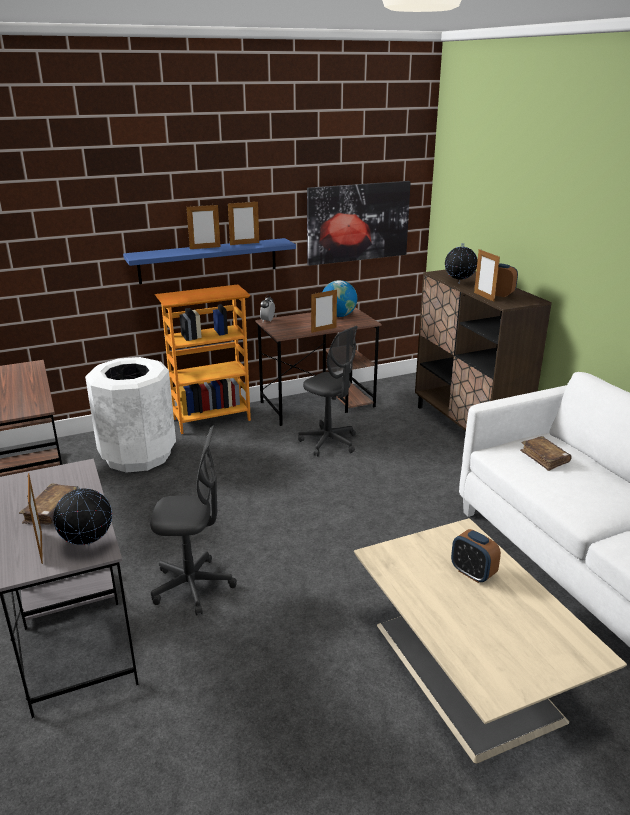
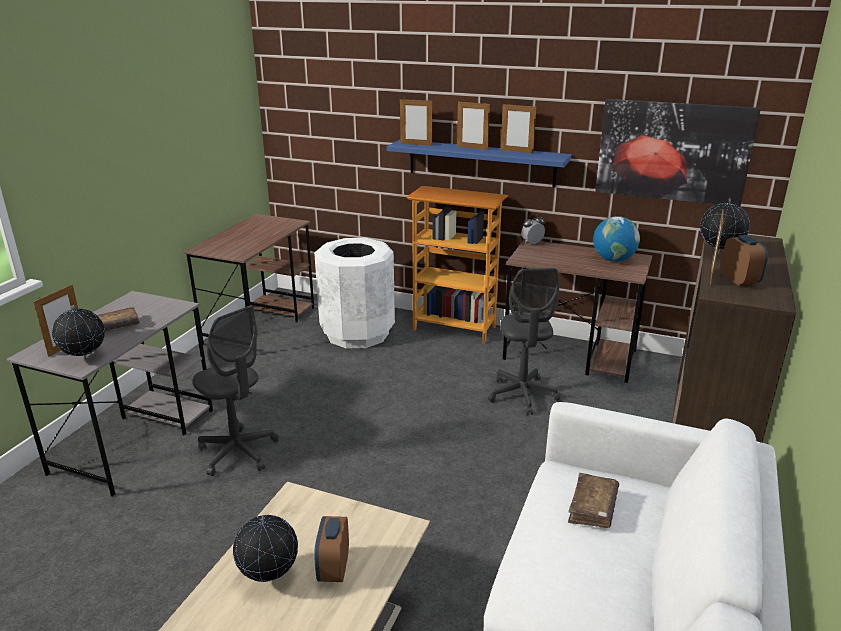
camera: 45 degrees right, 0 degrees up
(324, 330) = (569, 268): picture frame -> picture frame (416, 144)
(451, 602) = (269, 578): none -> globe

